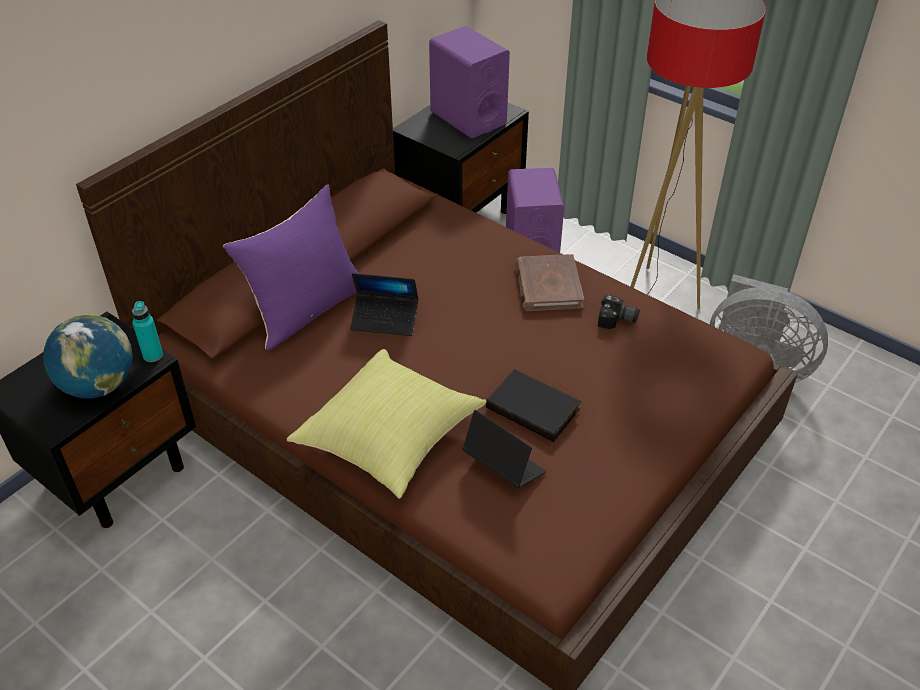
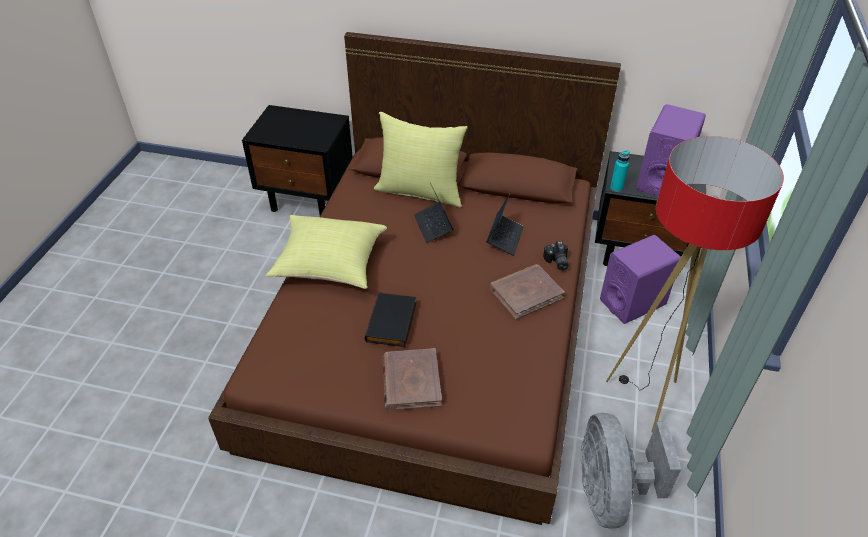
camera: 65 degrees right, 0 degrees up
(99, 385) = (292, 136): globe -> none
(153, 355) = (324, 143): turquoise bottle -> turquoise bottle (616, 188)
(306, 309) = (420, 191): purple pillow -> yellow pillow
(503, 466) = (330, 323): laptop -> laptop (504, 238)
(617, 321) = (515, 343): camera -> camera (556, 262)
(633, 421) = (411, 381): none -> brown book

